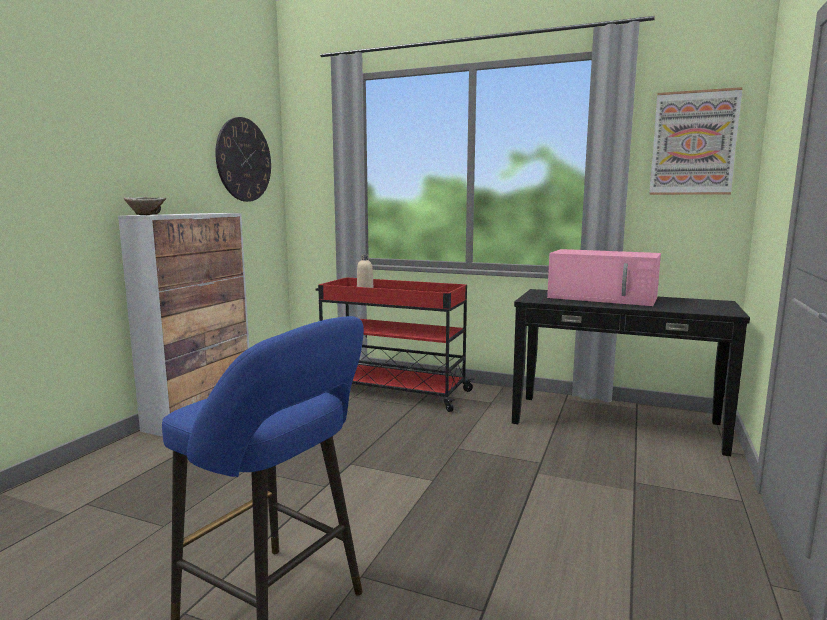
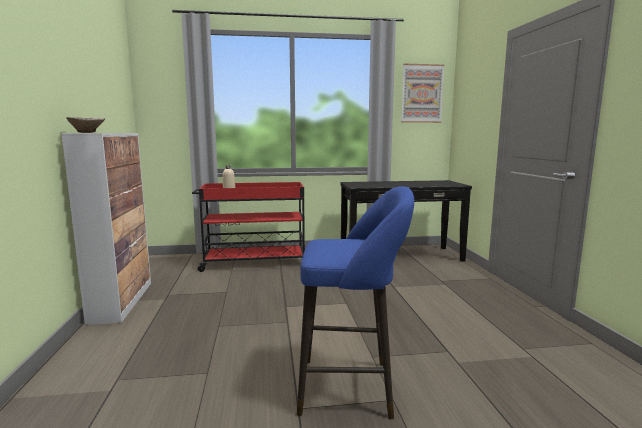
camera: 30 degrees left, 0 degrees up
(244, 160) = (116, 89): wall clock -> none
(604, 297) = (390, 183): pink microwave -> none

